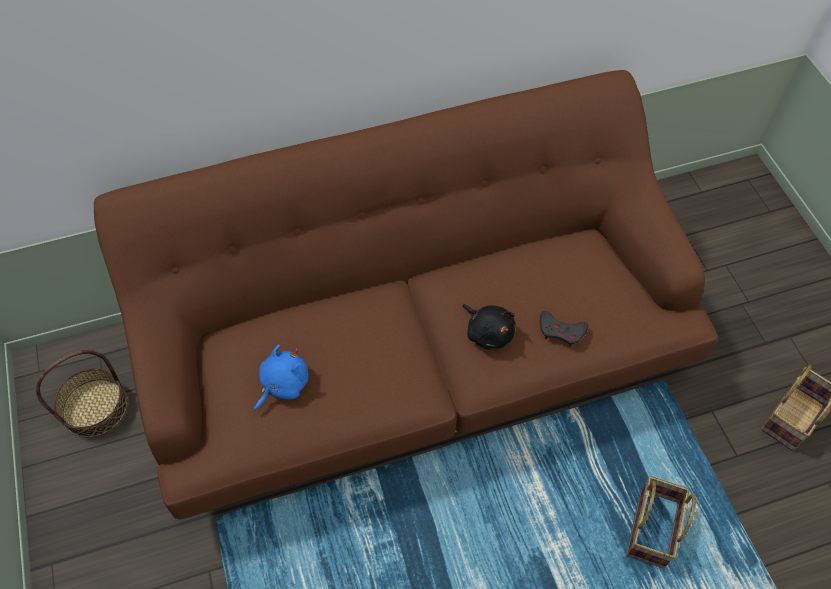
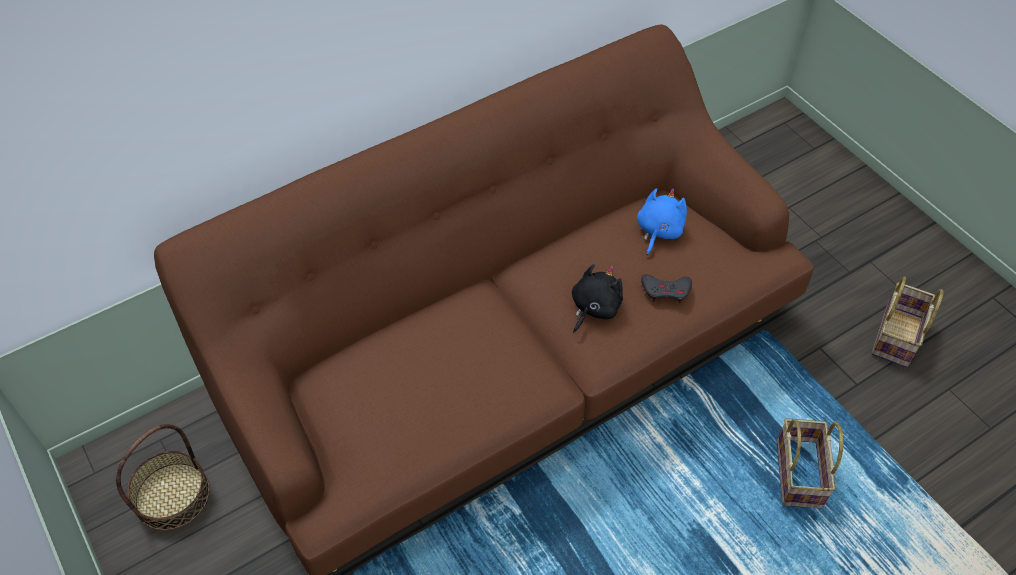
camera: 15 degrees left, 5 degrees down
(282, 384) = (399, 405): blue plush toy -> blue plush toy (658, 231)
(488, 332) = (594, 308): black plush toy -> black plush toy turned 90 degrees counterclockwise

